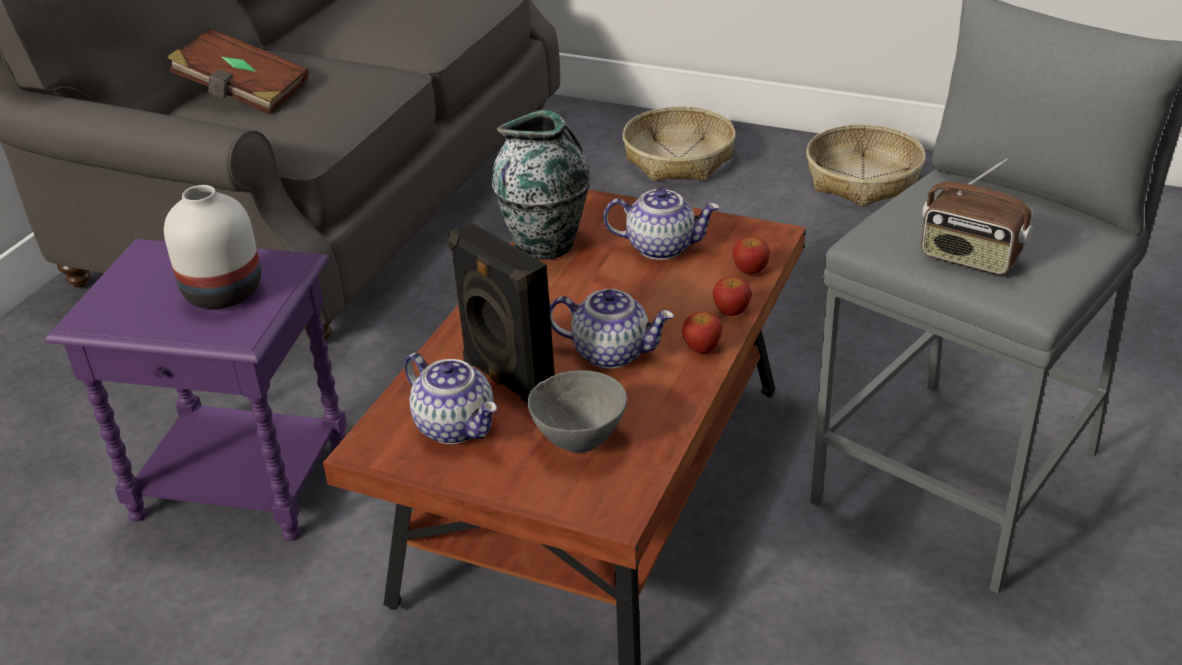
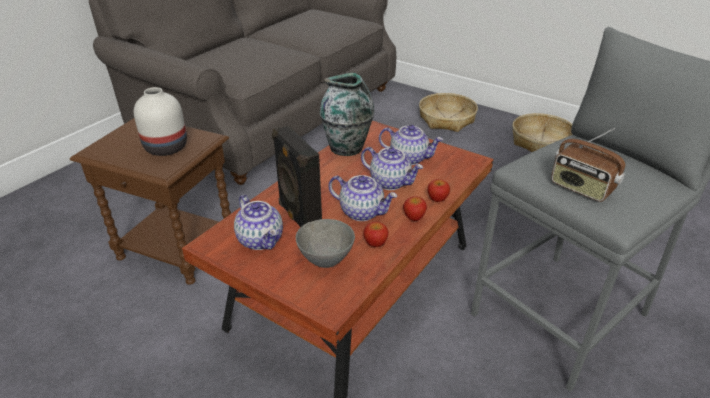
camera: 10 degrees right, 0 degrees up
(243, 94) = (224, 54): brown book -> none
(243, 478) = (178, 247): purple side table -> brown side table
(643, 294) = (391, 182): none -> teapot
(750, 270) = (455, 178): apple -> apple (375, 243)

